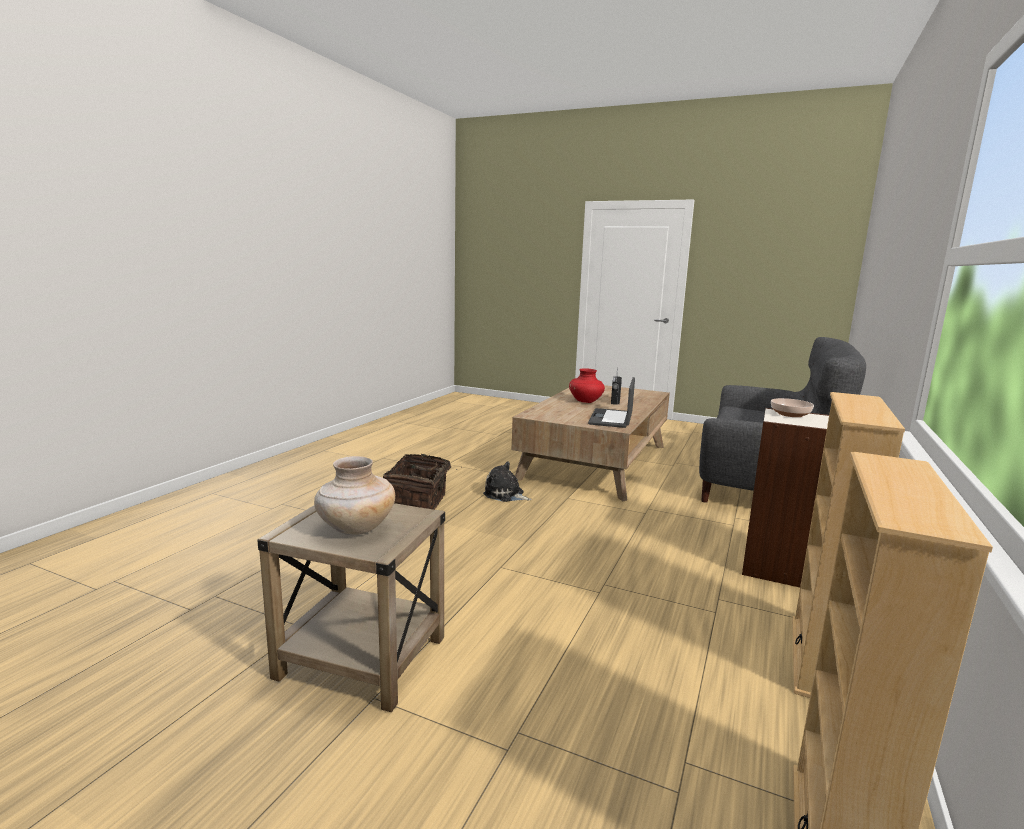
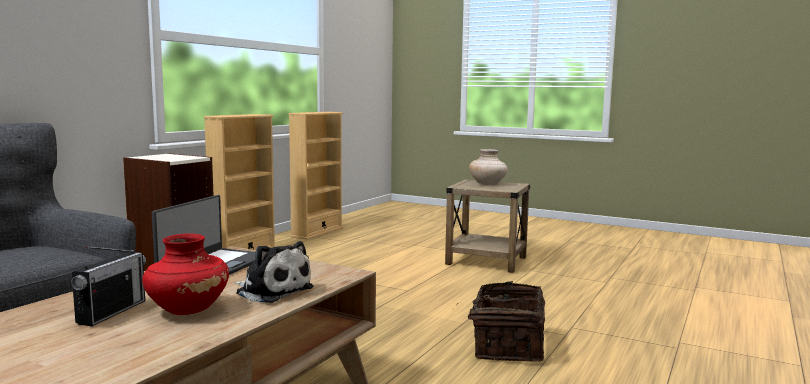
camera: 175 degrees left, 5 degrees down
(505, 495) = (388, 355): plush toy -> plush toy (272, 291)
(790, 414) = (169, 158): bowl -> none

